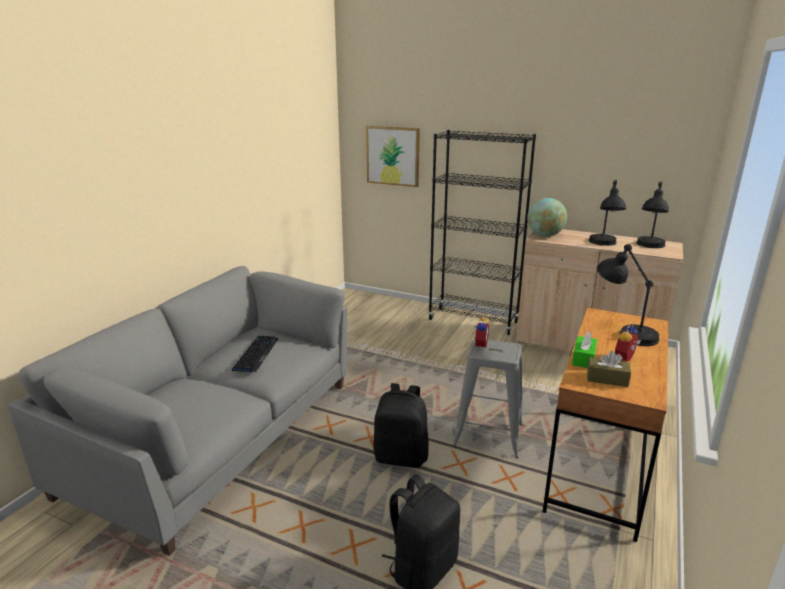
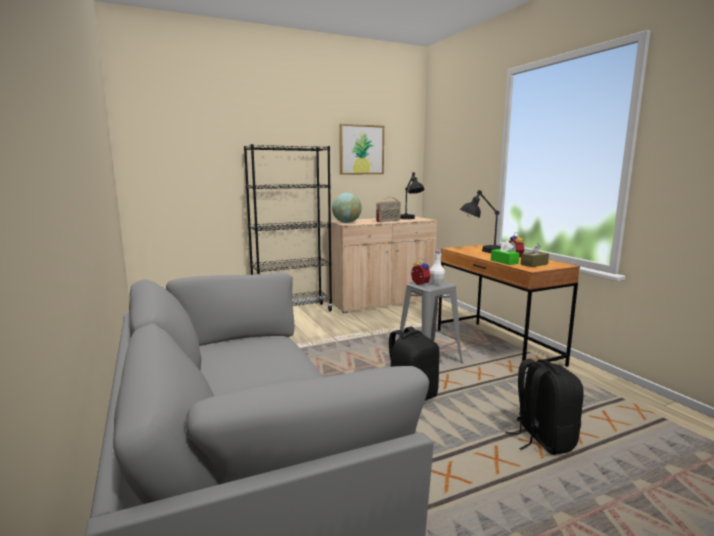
camera: 50 degrees left, 10 degrees down
(256, 354) = (251, 358): keyboard -> none
(393, 156) = (185, 174): picture -> picture (361, 150)
(501, 352) = (436, 283): none -> white bottle
(604, 245) = (388, 221): black table lamp -> radio

